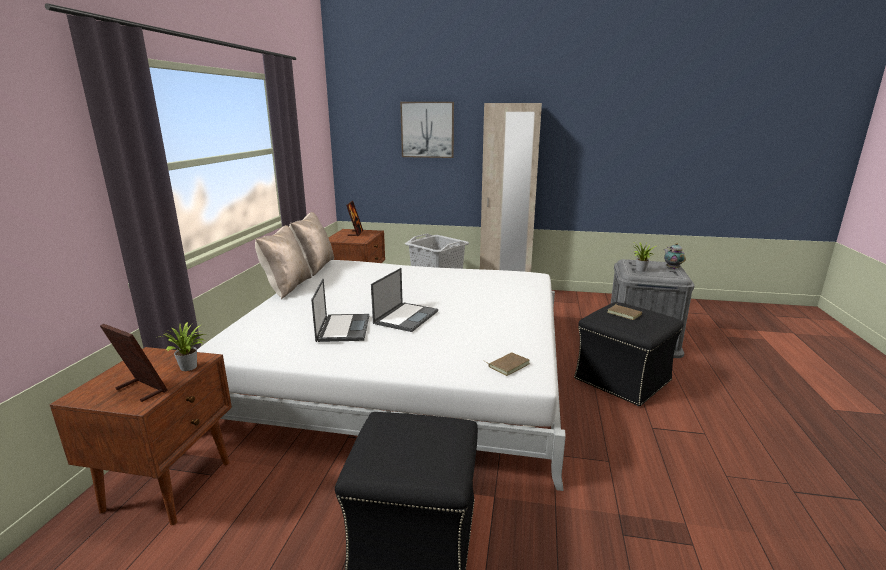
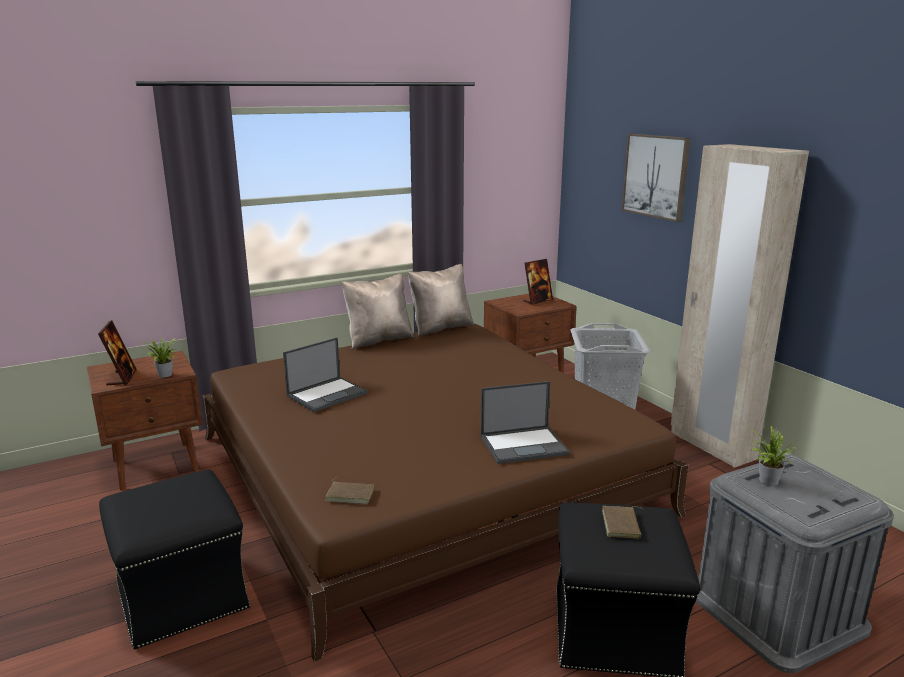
camera: 50 degrees right, 0 degrees up
(405, 369) = (421, 474): white bed -> brown bed
(406, 317) = (389, 408): laptop -> laptop (524, 445)
(672, 268) = (837, 504): teapot -> none

